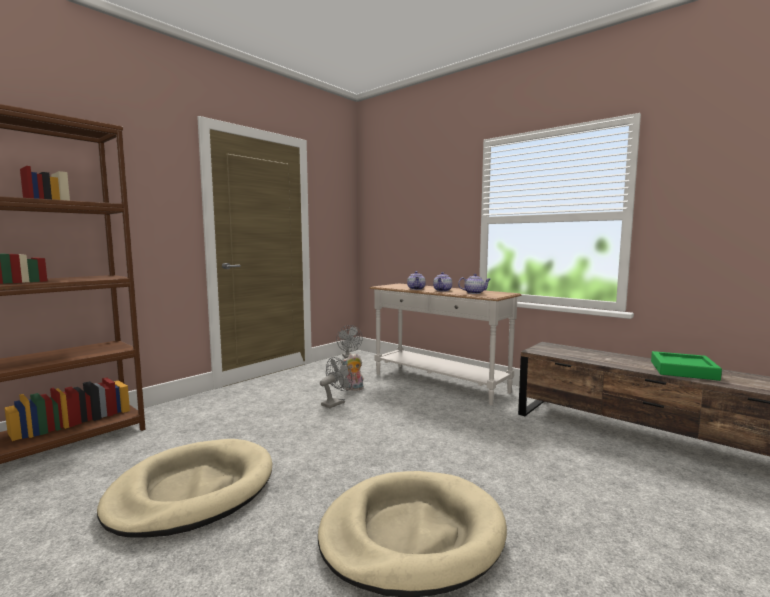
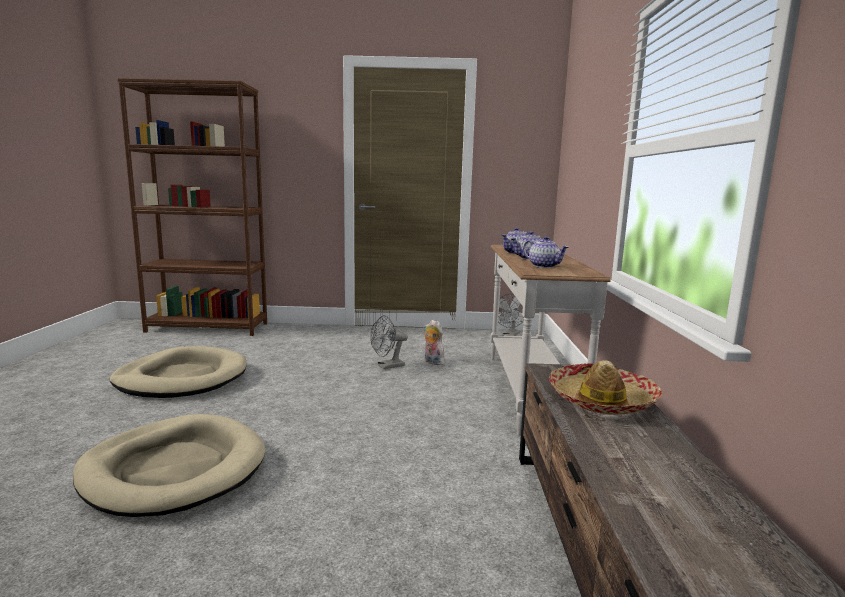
camera: 50 degrees right, 5 degrees up
(335, 403) = (387, 366): grey fan -> grey fan turned 150 degrees clockwise
(588, 354) = (601, 400): none -> hat
(683, 370) = (662, 484): green tray -> none

